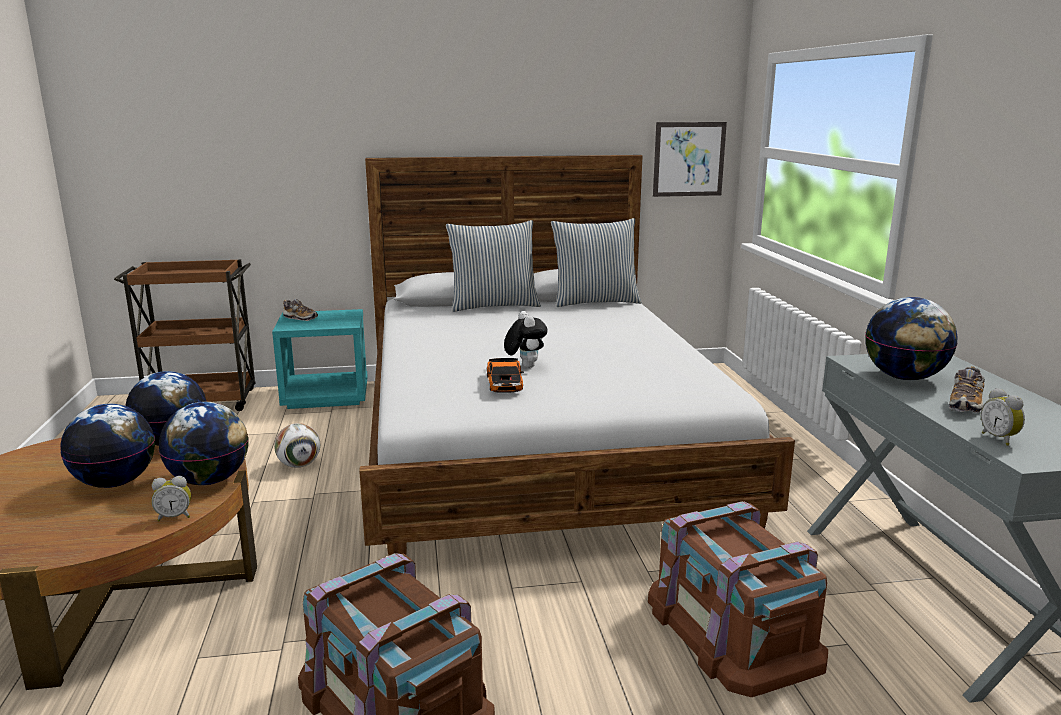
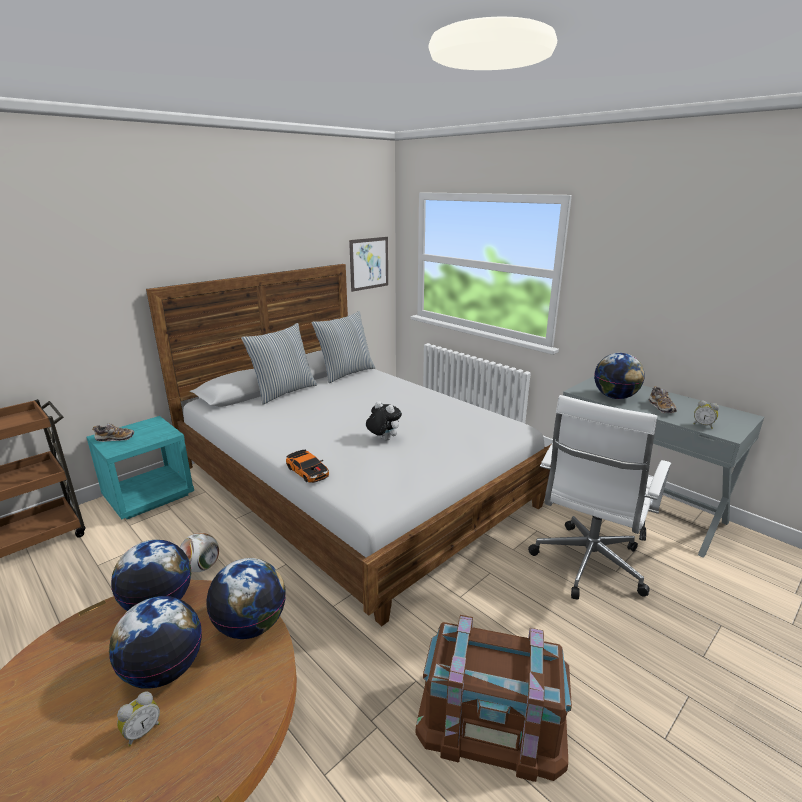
camera: 35 degrees left, 5 degrees up
(174, 517) = (272, 674): alarm clock -> alarm clock (142, 731)
(505, 382) = (396, 458): toy car -> toy car (308, 471)
(731, 629) = (587, 567): brown storage box -> white office chair

